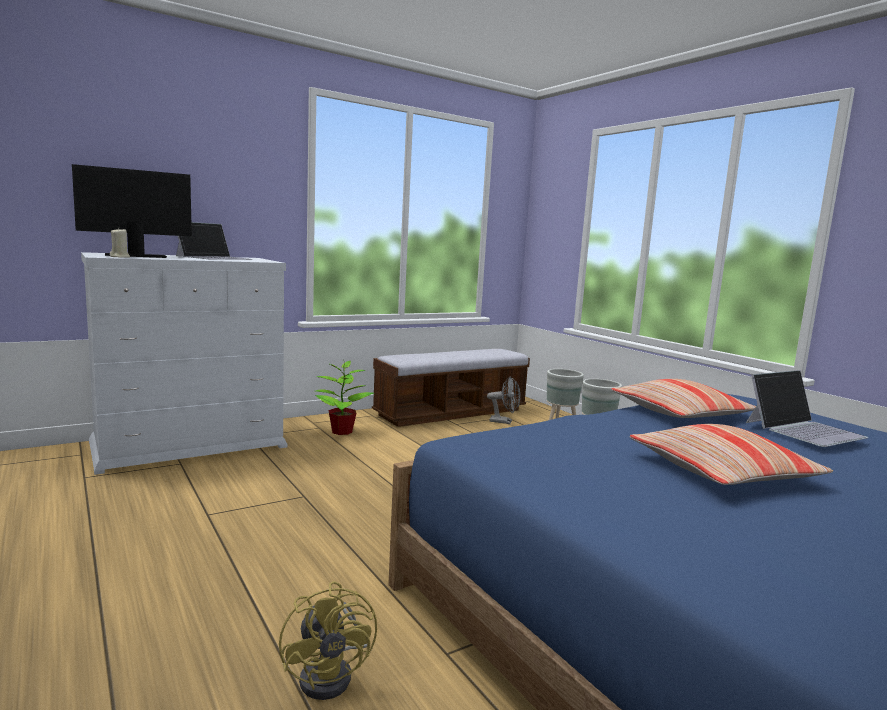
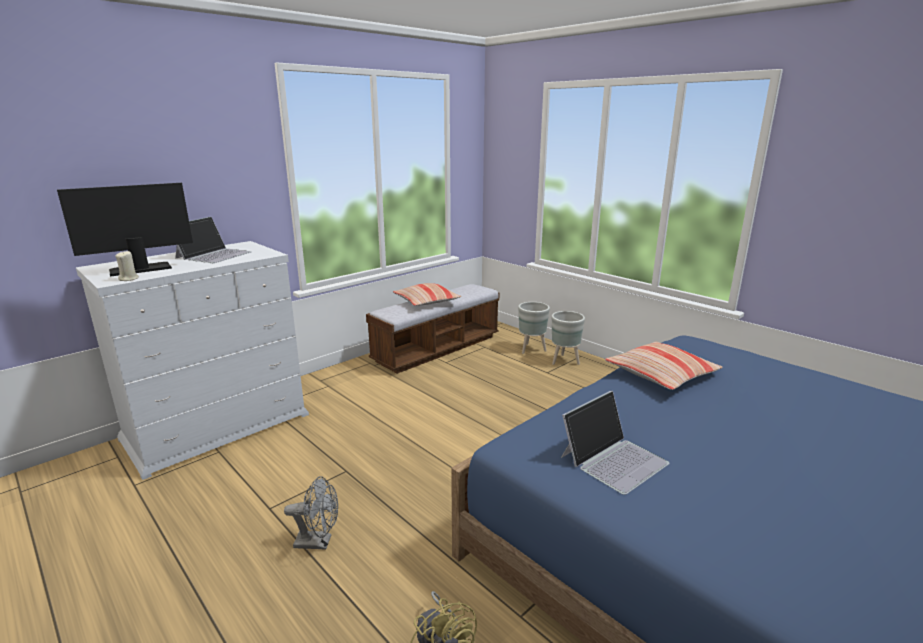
camera: 10 degrees left, 10 degrees up
(341, 431) = (349, 387): potted plant -> none
(504, 422) = (485, 353): grey fan -> grey fan (318, 542)
(722, 472) = (717, 449): pillow -> pillow (426, 301)
(804, 429) = (759, 385): laptop -> laptop (613, 459)

